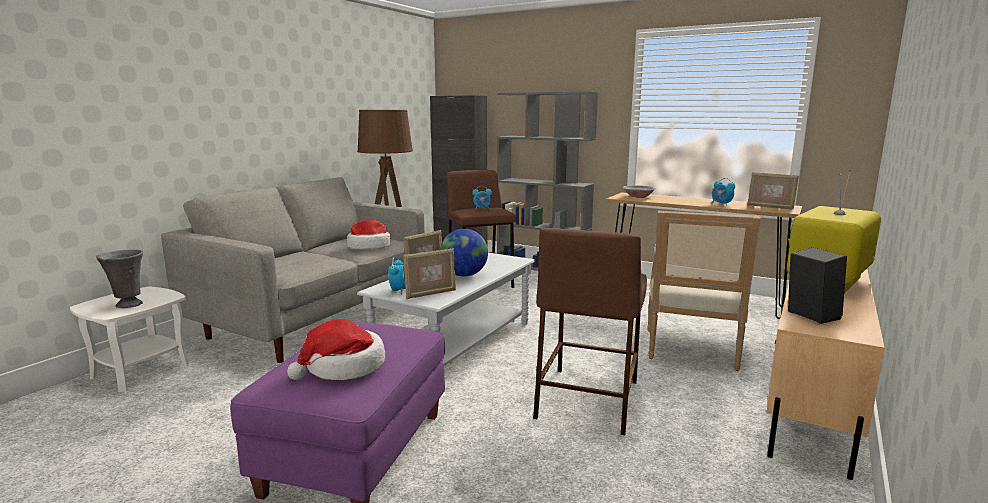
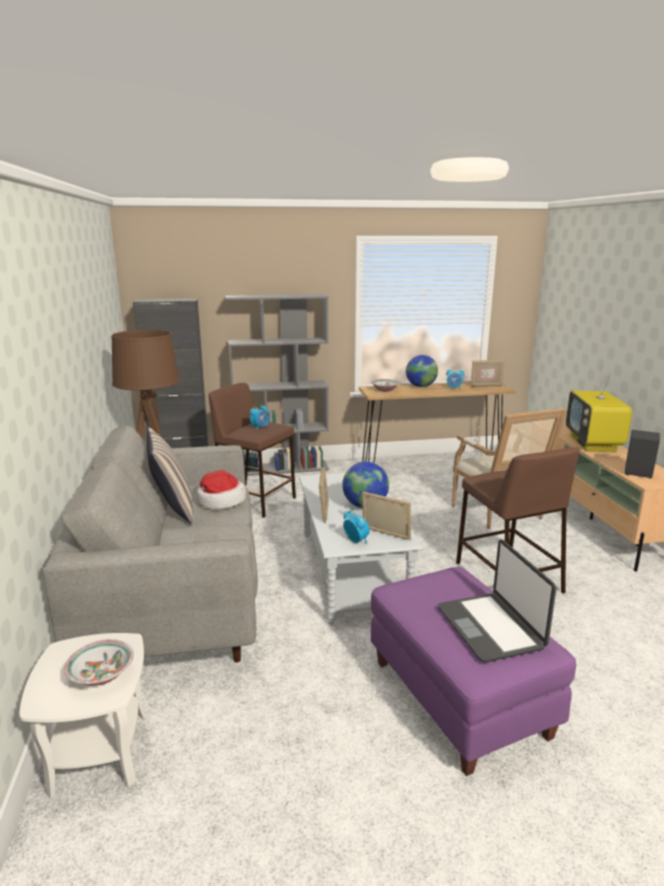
camera: 40 degrees left, 5 degrees up
(128, 305) = (101, 675): grey vase -> bowl
(333, 244) = (172, 509): none -> pillow
(343, 367) = (491, 627): hat -> laptop
(430, 294) = (385, 534): picture frame -> picture frame turned 75 degrees counterclockwise
(687, 199) = (421, 386): none -> globe

